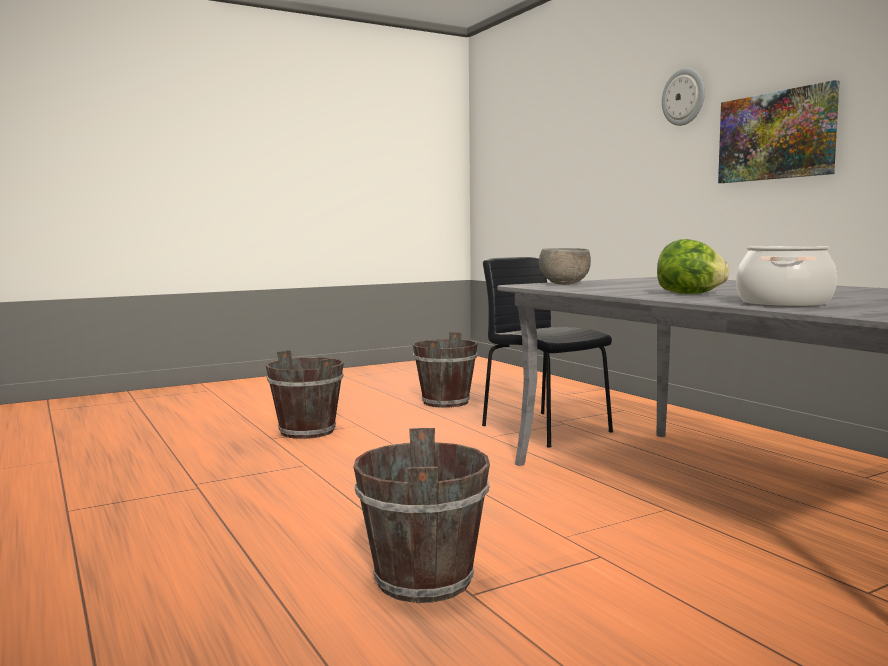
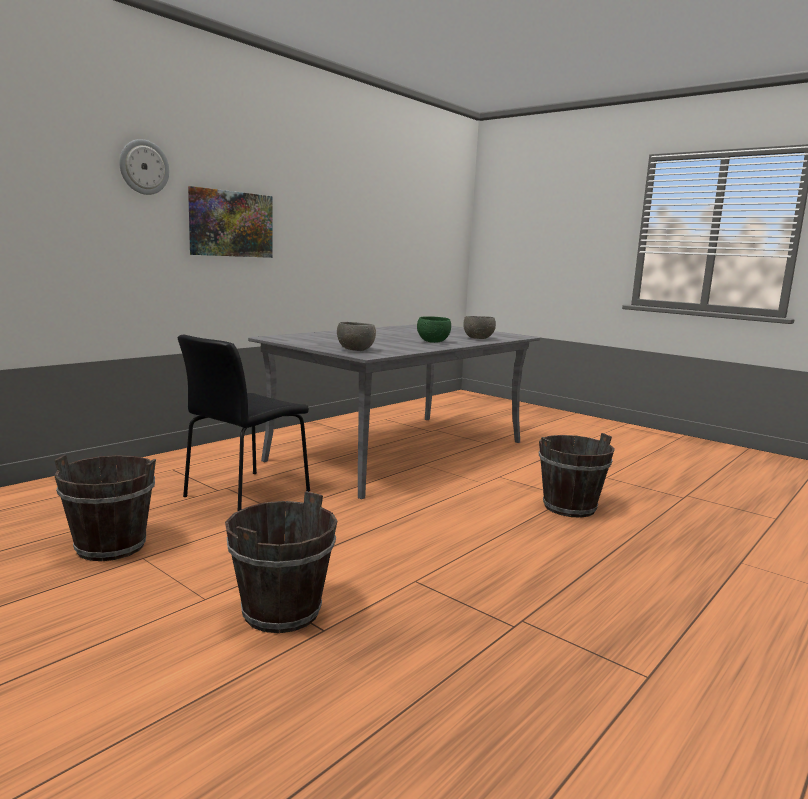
camera: 110 degrees left, 5 degrees up
(689, 293) = (432, 342): lettuce -> green bowl
(784, 303) = (478, 339): cooking pot -> grey bowl

